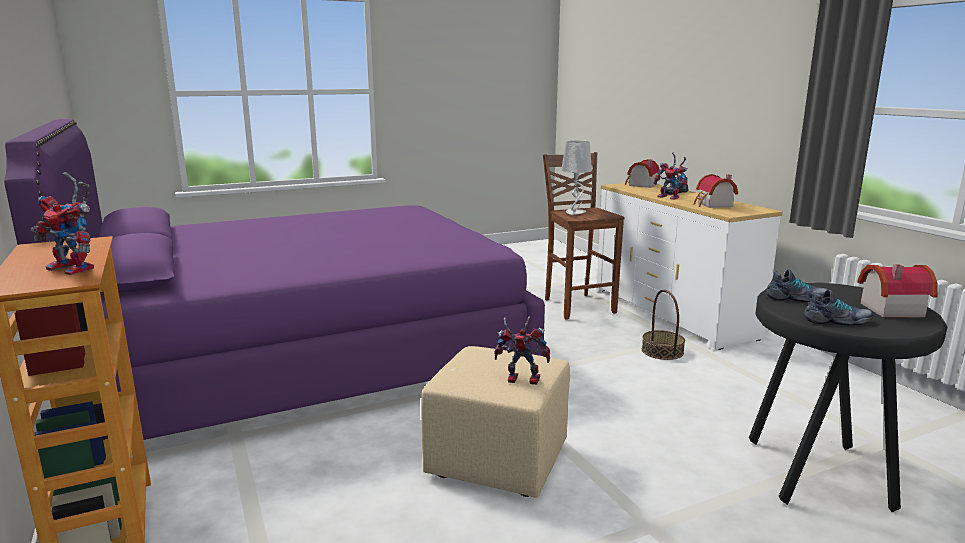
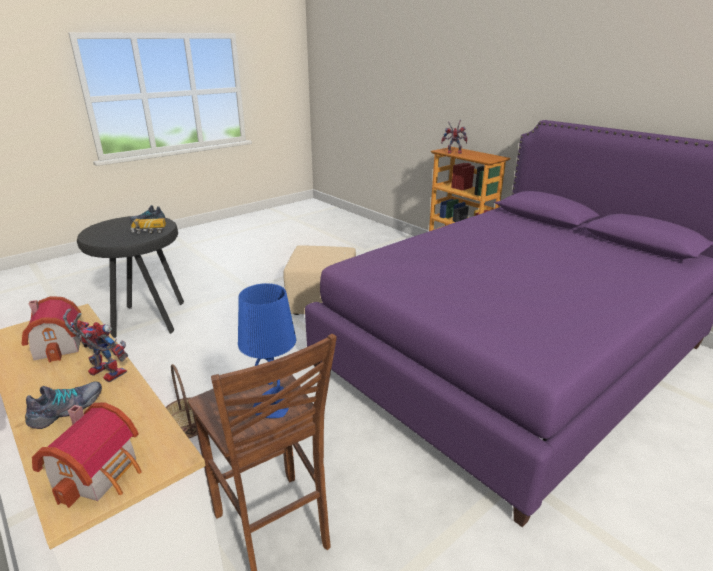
camera: 165 degrees right, 10 degrees up
(520, 380) = (308, 249): toy robot -> none
(575, 213) = (272, 404): grey table lamp -> blue table lamp
(796, 298) = (149, 232): shoe -> toy truck
(888, 308) = (106, 230): toy house -> none

